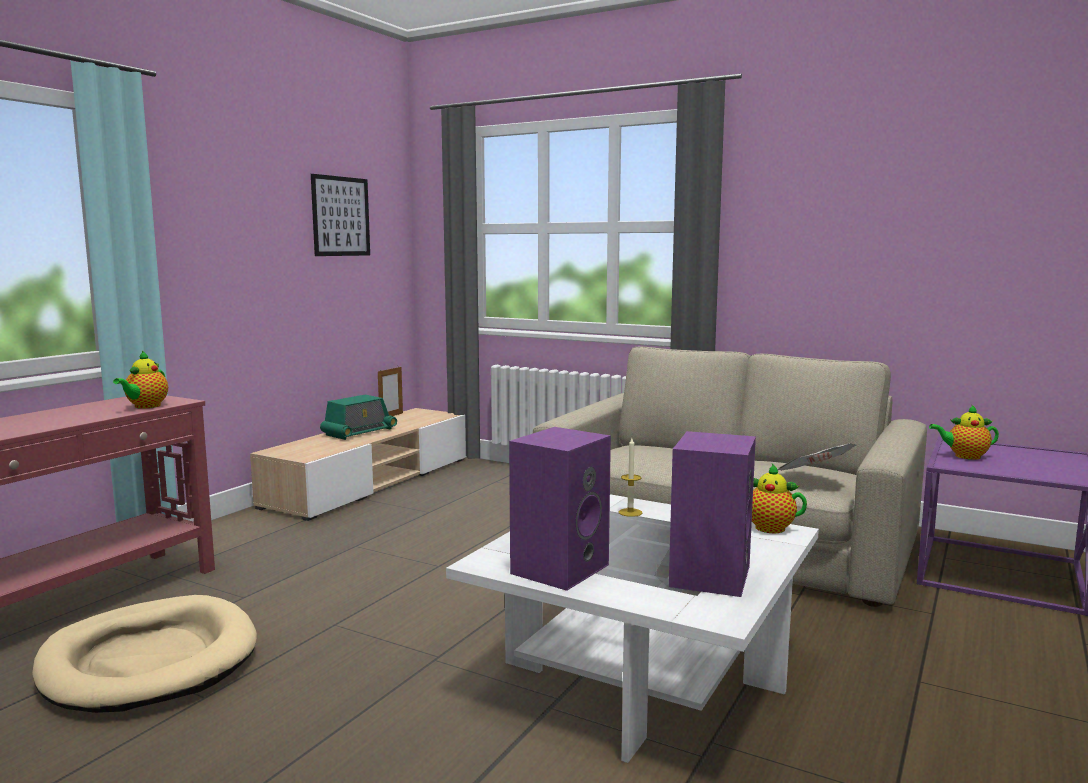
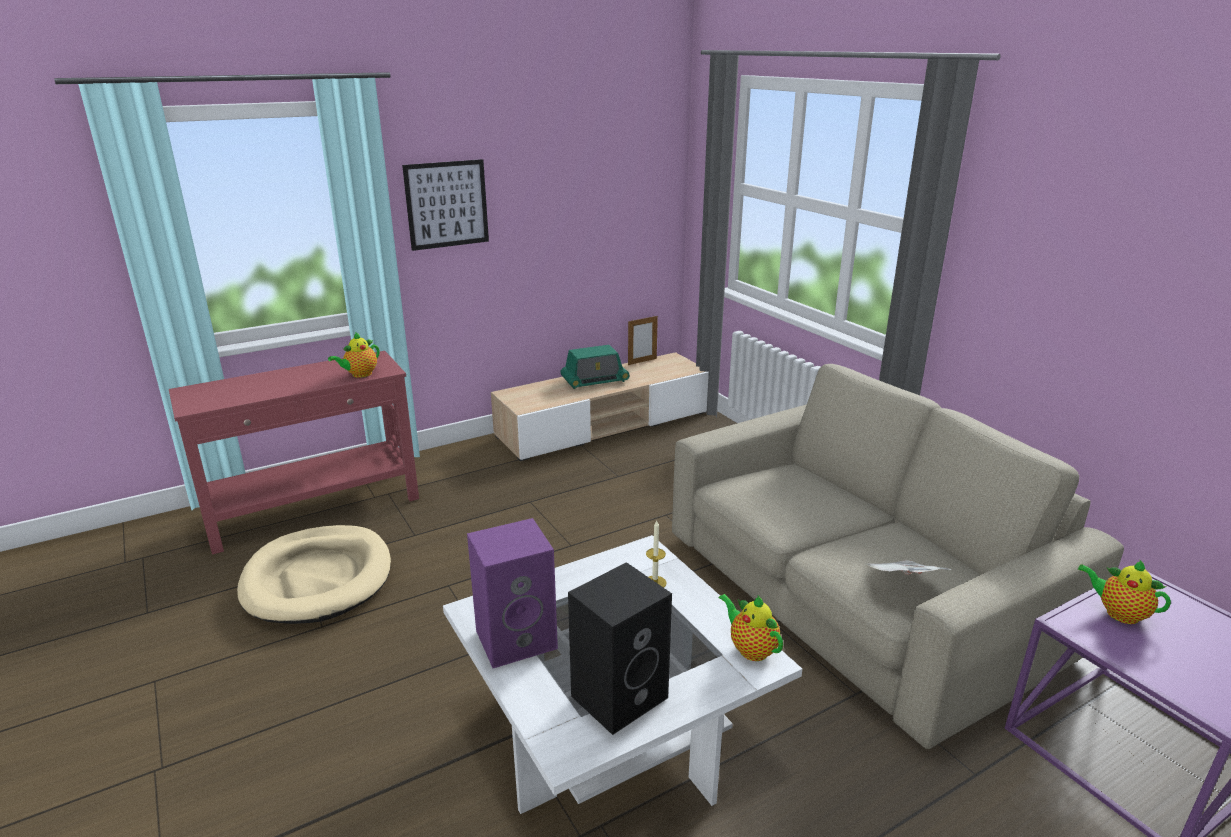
camera: 30 degrees right, 15 degrees up
(341, 216) = (597, 173): picture -> picture (447, 204)
(708, 575) = (620, 695): purple speaker -> black speaker

